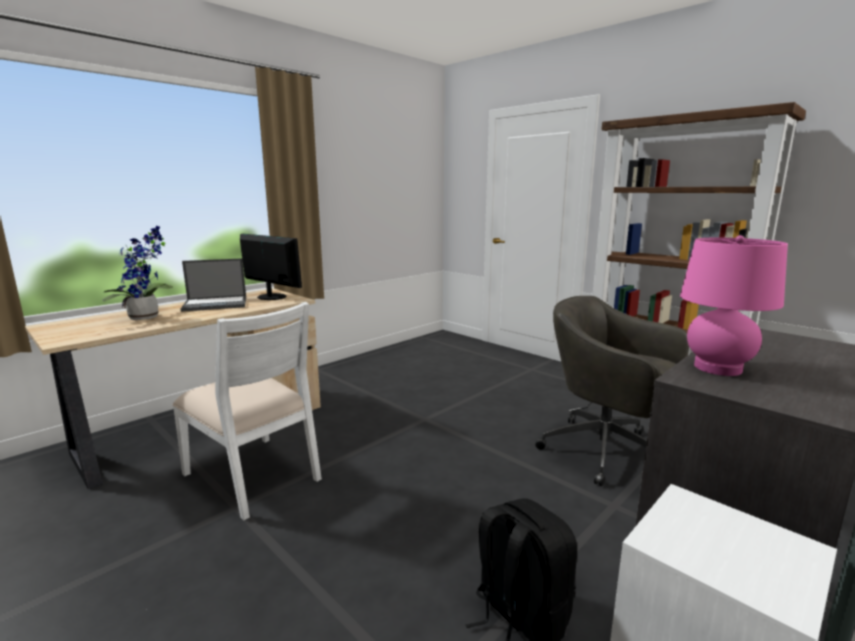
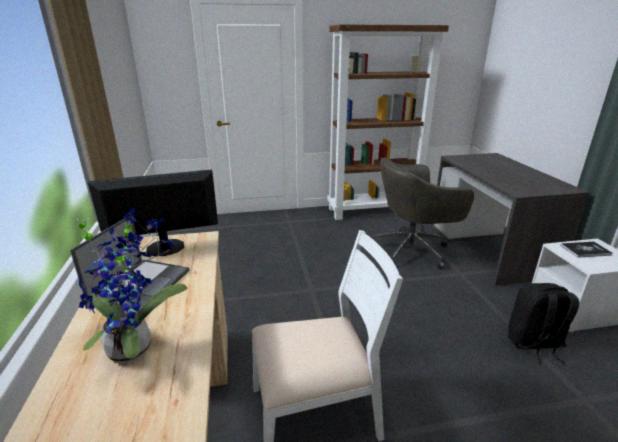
camera: 55 degrees left, 10 degrees up
(717, 368) = (507, 182): pink table lamp -> none
(729, 532) = (585, 250): none -> book

